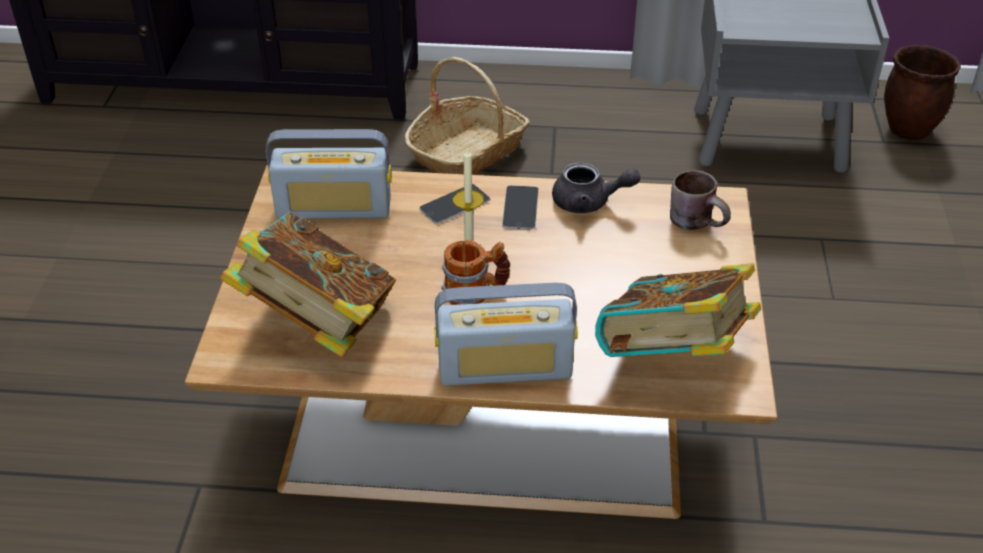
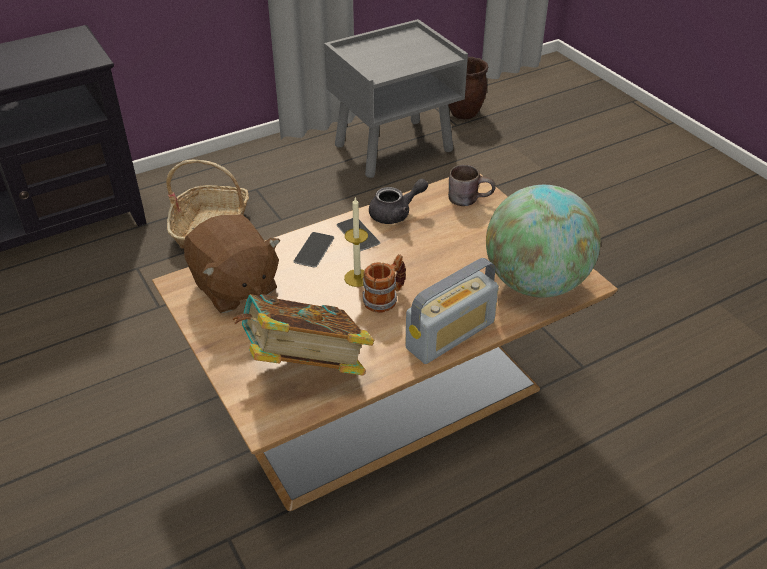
camera: 35 degrees left, 0 degrees up
(334, 208) = (234, 287): radio -> brown plush toy
(673, 359) = (535, 283): book -> globe

